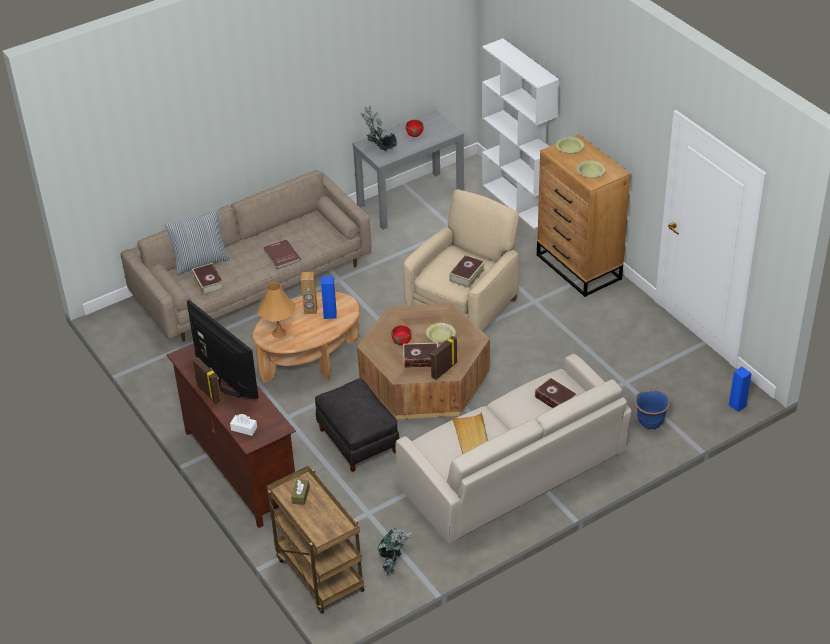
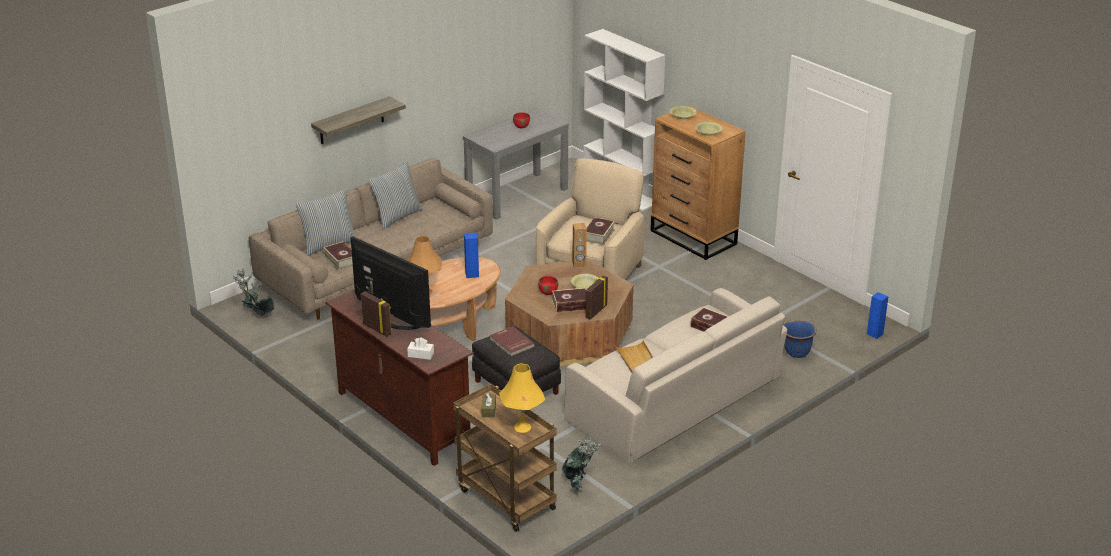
camera: 10 degrees left, 10 degrees down
(228, 138) = (351, 121): none -> shelf
(274, 231) = (396, 216): none -> pillow
(281, 255) = (409, 234): red book -> red book (511, 343)
(310, 310) = (451, 272): brown speaker -> brown speaker (579, 264)
(328, 520) = (522, 427): none -> yellow table lamp
(379, 149) = (491, 139): potted plant -> potted plant (257, 316)

